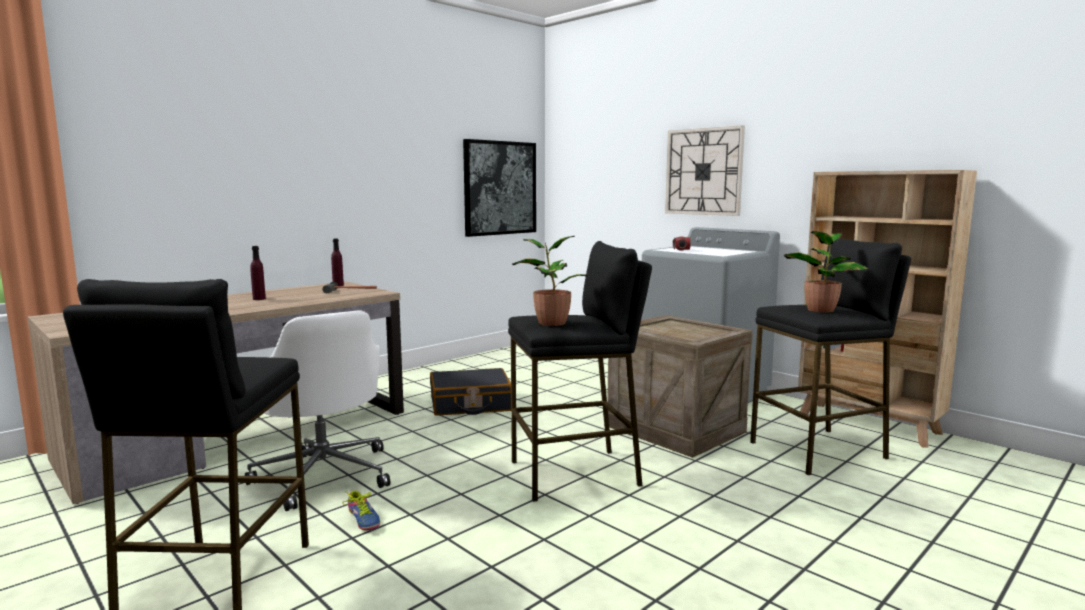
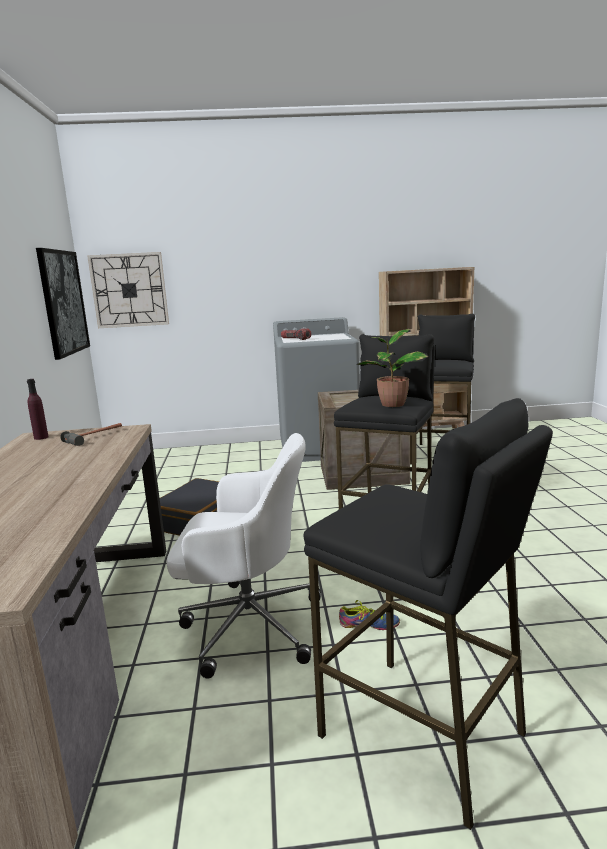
camera: 50 degrees left, 5 degrees up
(259, 299) = (30, 473): purple bottle -> none
(703, 171) = (272, 275): wall clock -> wall clock (129, 290)
(821, 309) = (447, 362): potted plant -> none

